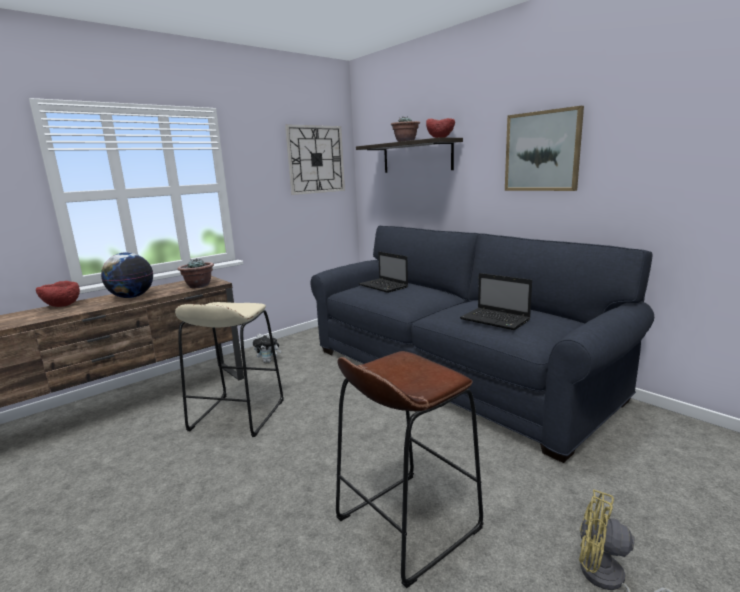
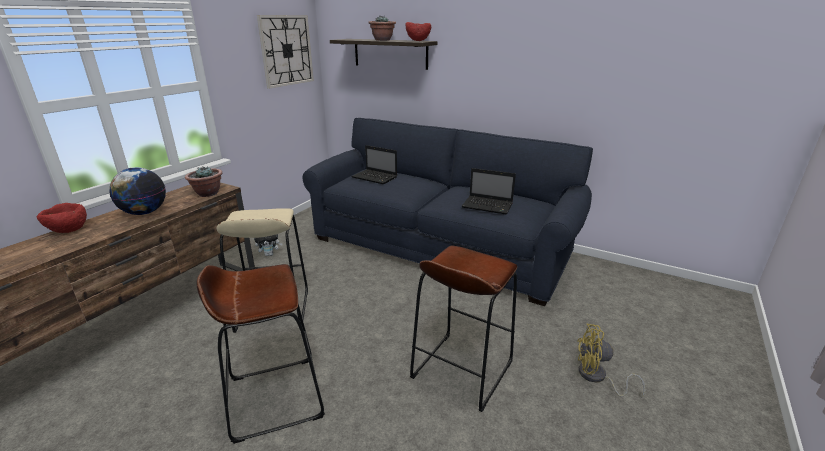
camera: 20 degrees left, 10 degrees up
(182, 506) = (275, 397): none -> brown stool
(542, 151) = (509, 61): picture -> none

